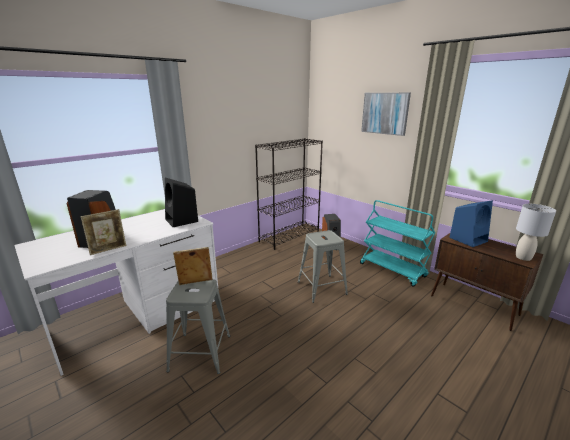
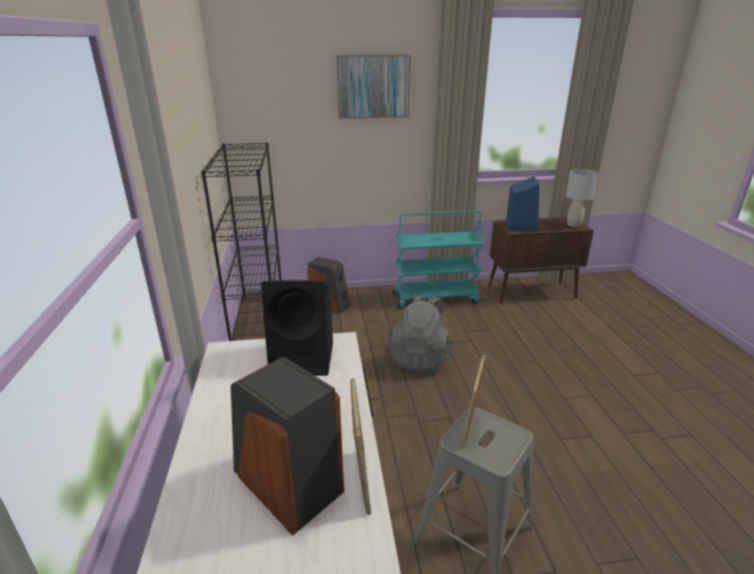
camera: 55 degrees left, 5 degrees up
(321, 288) = (420, 359): grey stool -> grey backpack

